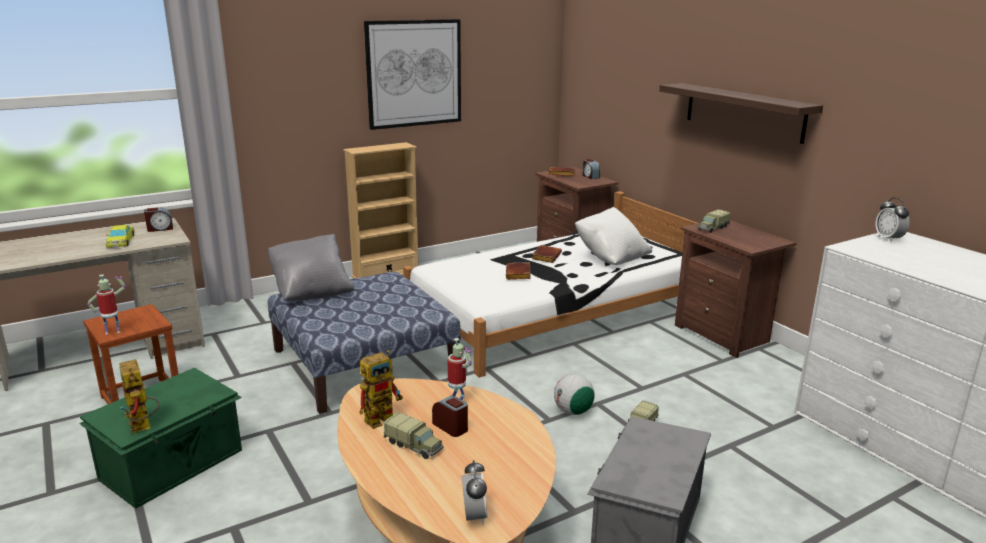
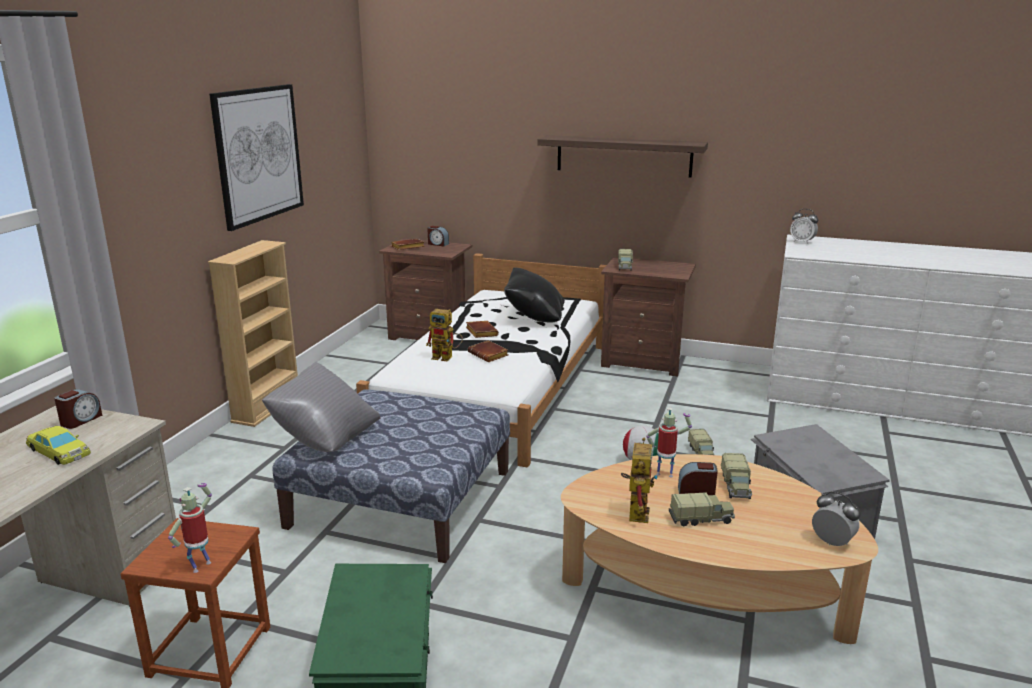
camera: 40 degrees left, 0 degrees up
(143, 427) = (406, 642): toy robot -> toy robot (447, 357)
(491, 438) = (736, 486): none -> toy truck
(611, 258) = (534, 318): white pillow -> black pillow

